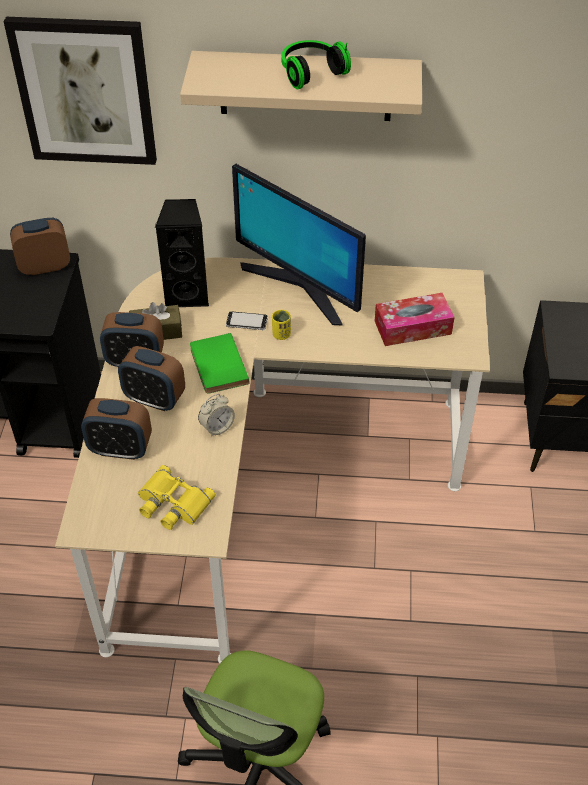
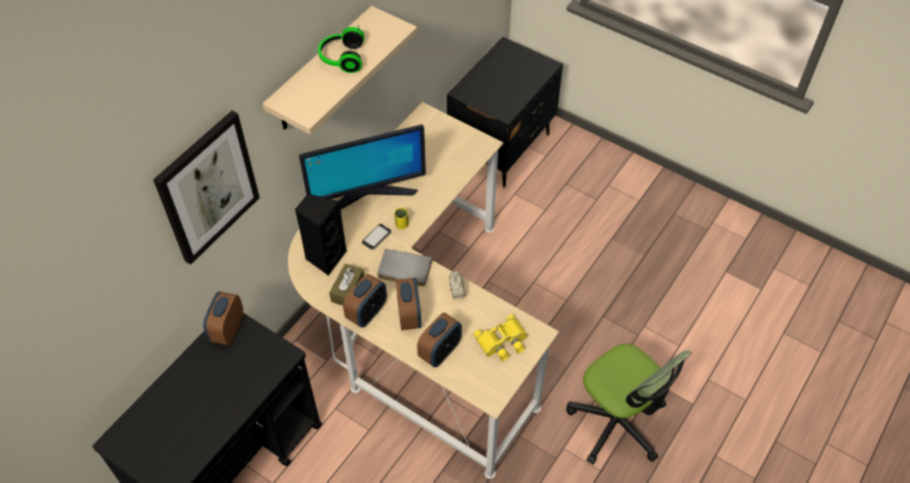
camera: 60 degrees left, 5 degrees up
(154, 399) = (409, 316): alarm clock -> alarm clock turned 60 degrees counterclockwise
(216, 366) = (404, 270): green book -> grey book
(412, 327) = (444, 158): tissue box -> none

